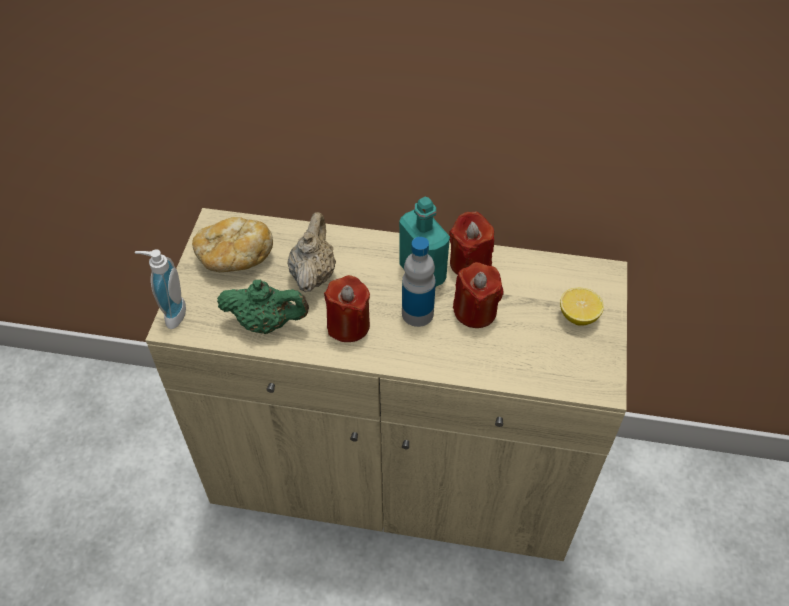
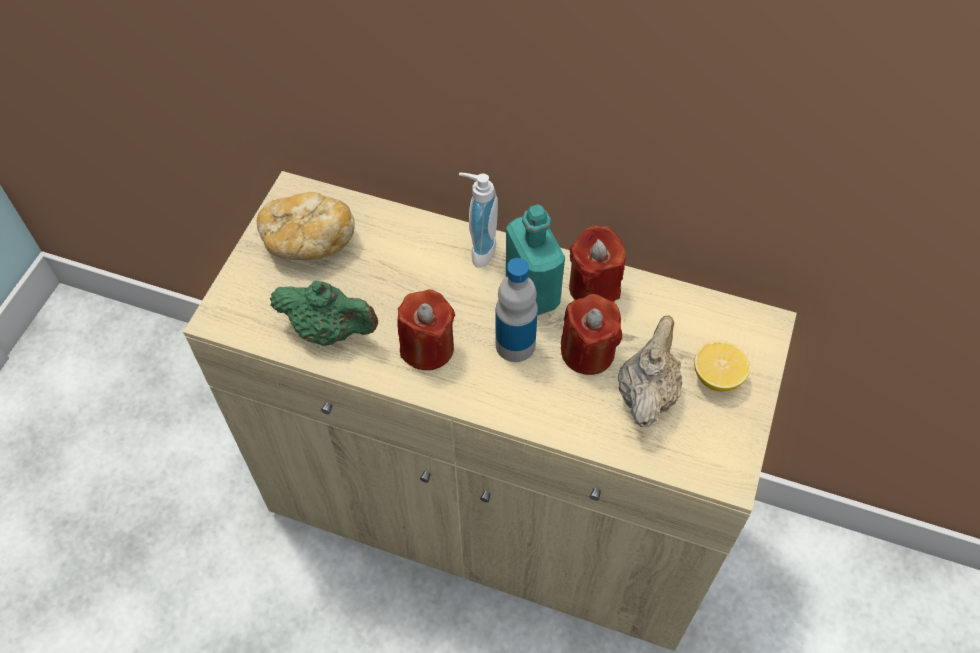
camera: 10 degrees right, 5 degrees up
(171, 314) = (219, 302): soap dispenser -> soap dispenser (478, 249)
(313, 274) = (398, 275): beige teapot -> beige teapot (647, 393)

